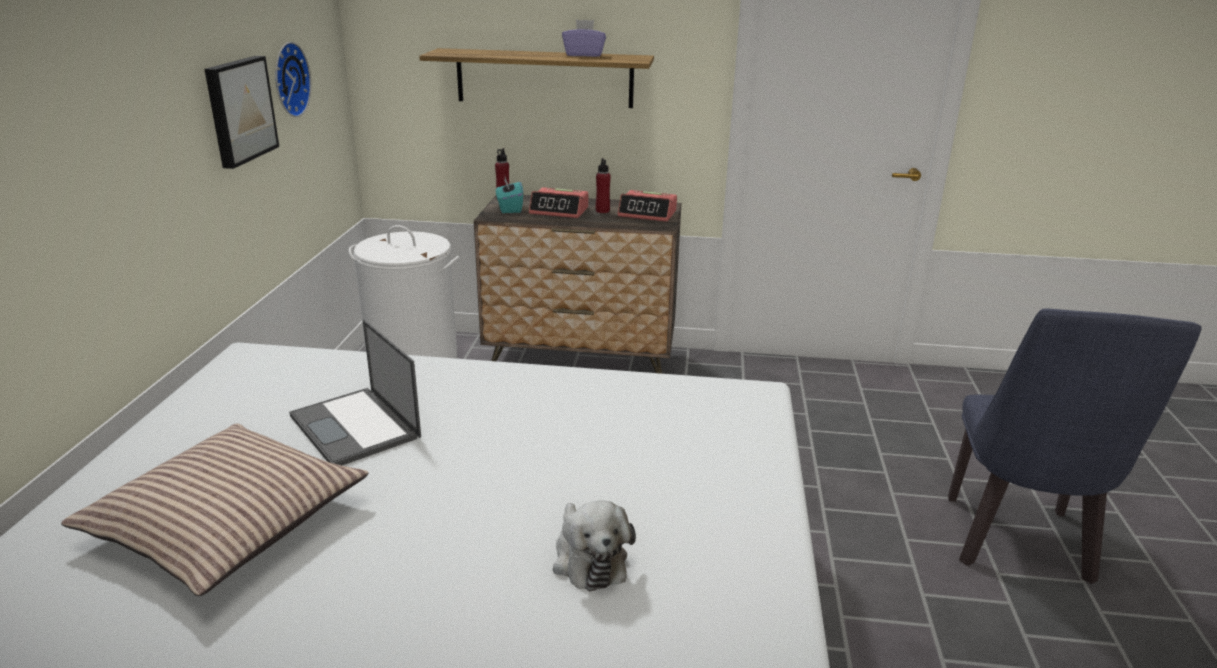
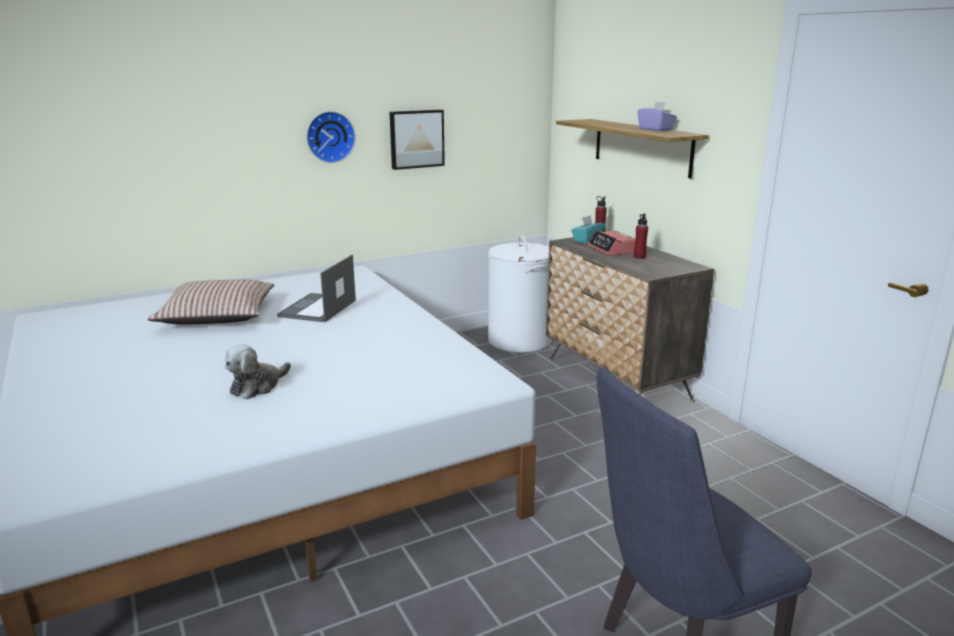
camera: 55 degrees right, 5 degrees down
(287, 79) = (472, 127): wall clock -> wall clock (329, 136)
(647, 214) = (664, 267): alarm clock -> none

